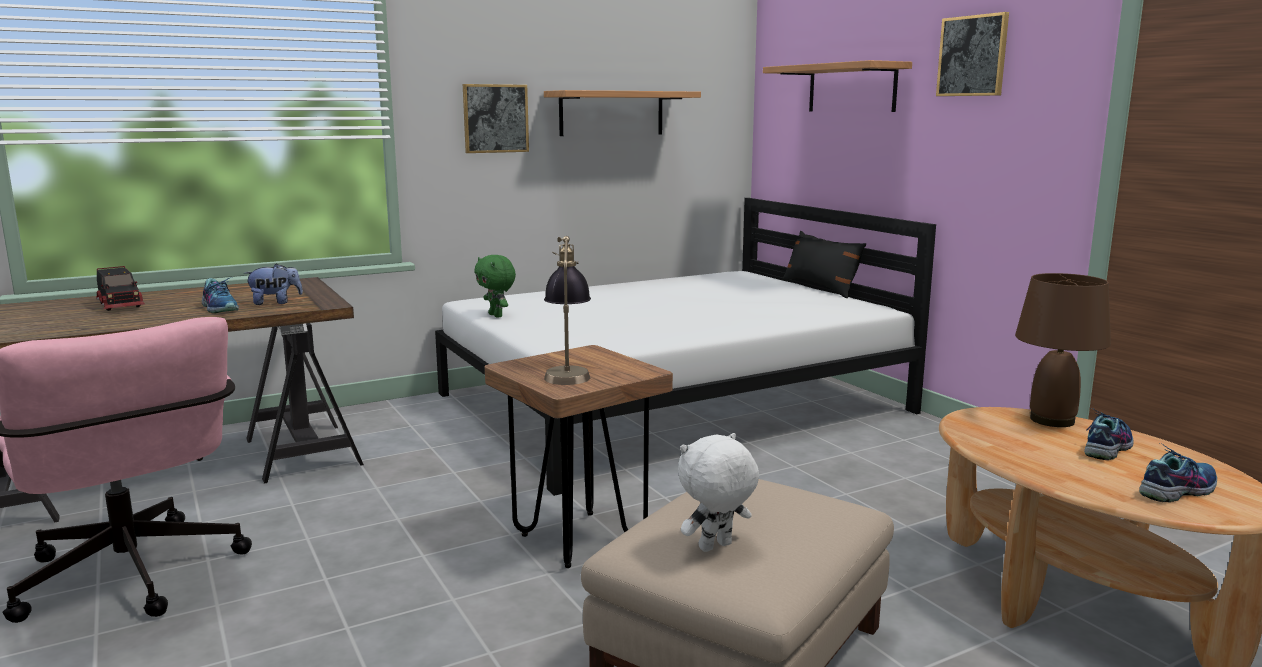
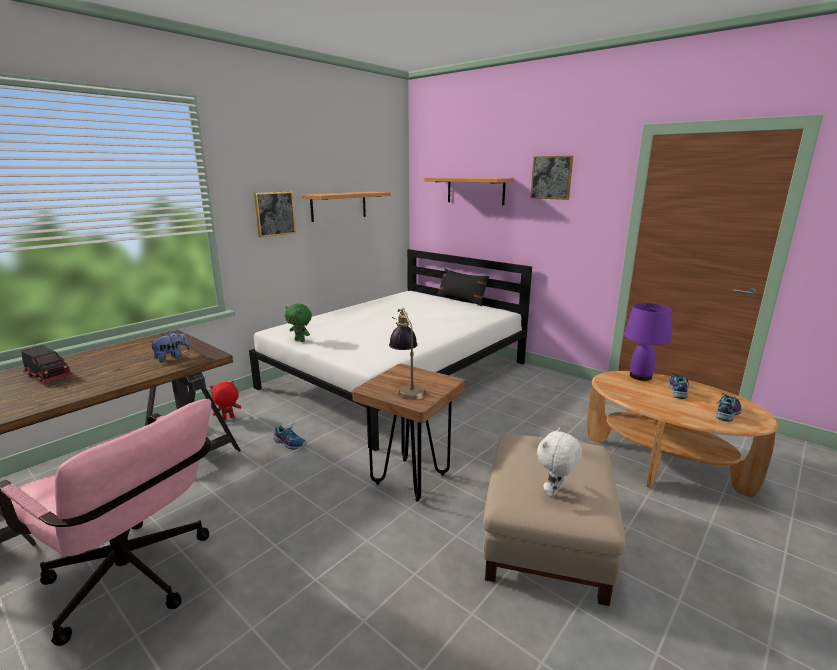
camera: 20 degrees left, 5 degrees up
(220, 308) = (135, 368): shoe -> shoe (290, 443)
(375, 425) = (228, 418): none -> red plush toy
(1051, 420) = (640, 376): brown table lamp -> purple table lamp

